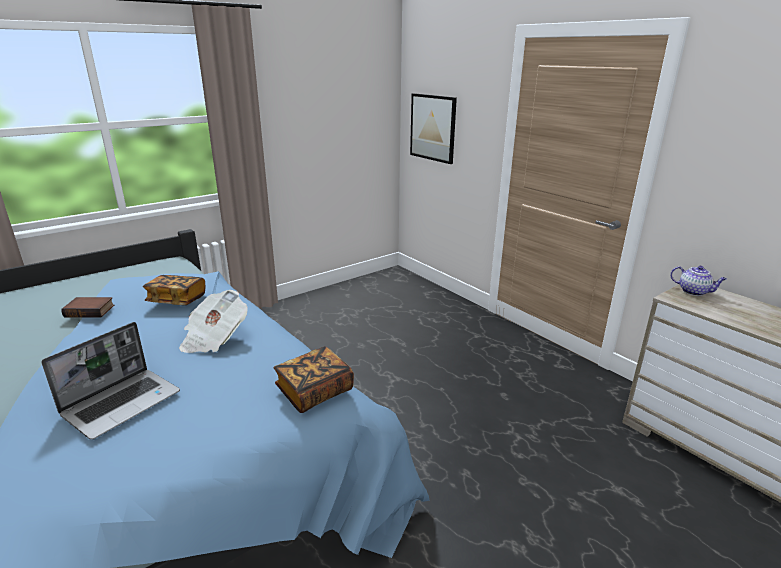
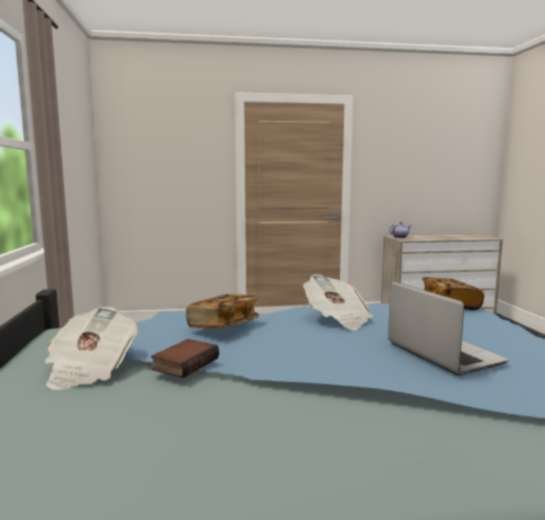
camera: 60 degrees left, 15 degrees down
(91, 291) = (89, 370): none -> newspaper
(433, 128) = (149, 176): picture -> none

